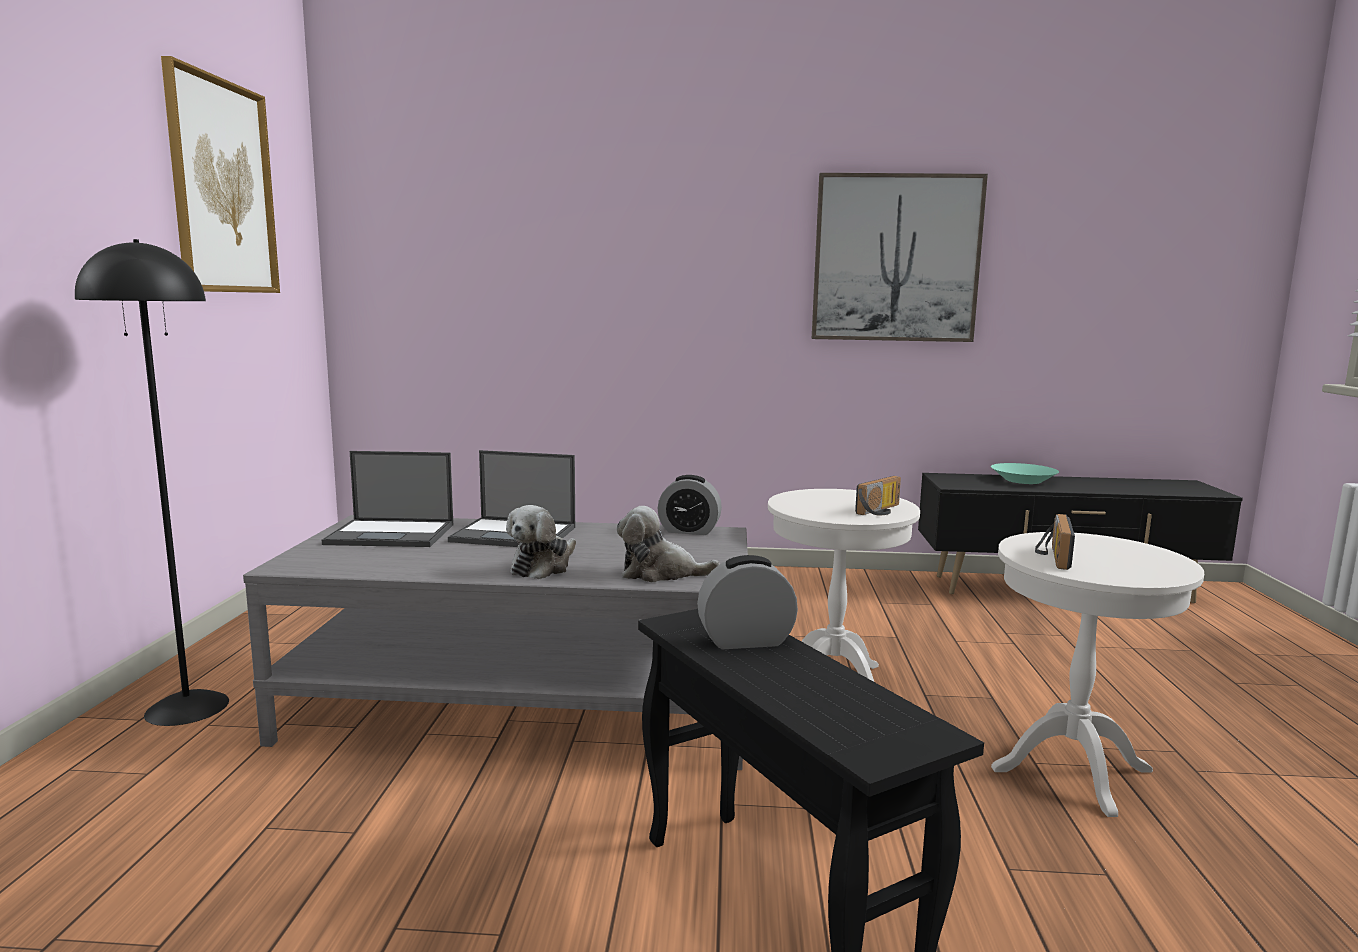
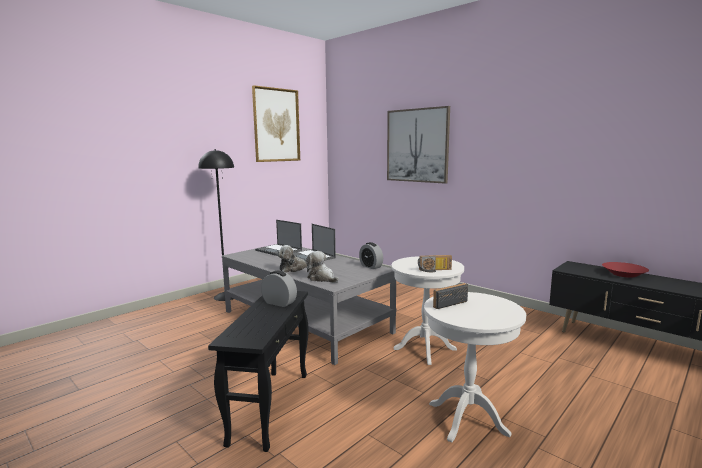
camera: 40 degrees right, 0 degrees up
(896, 258) = (556, 138): picture -> picture (417, 145)
(1023, 480) = (624, 274): turquoise bowl -> red bowl

